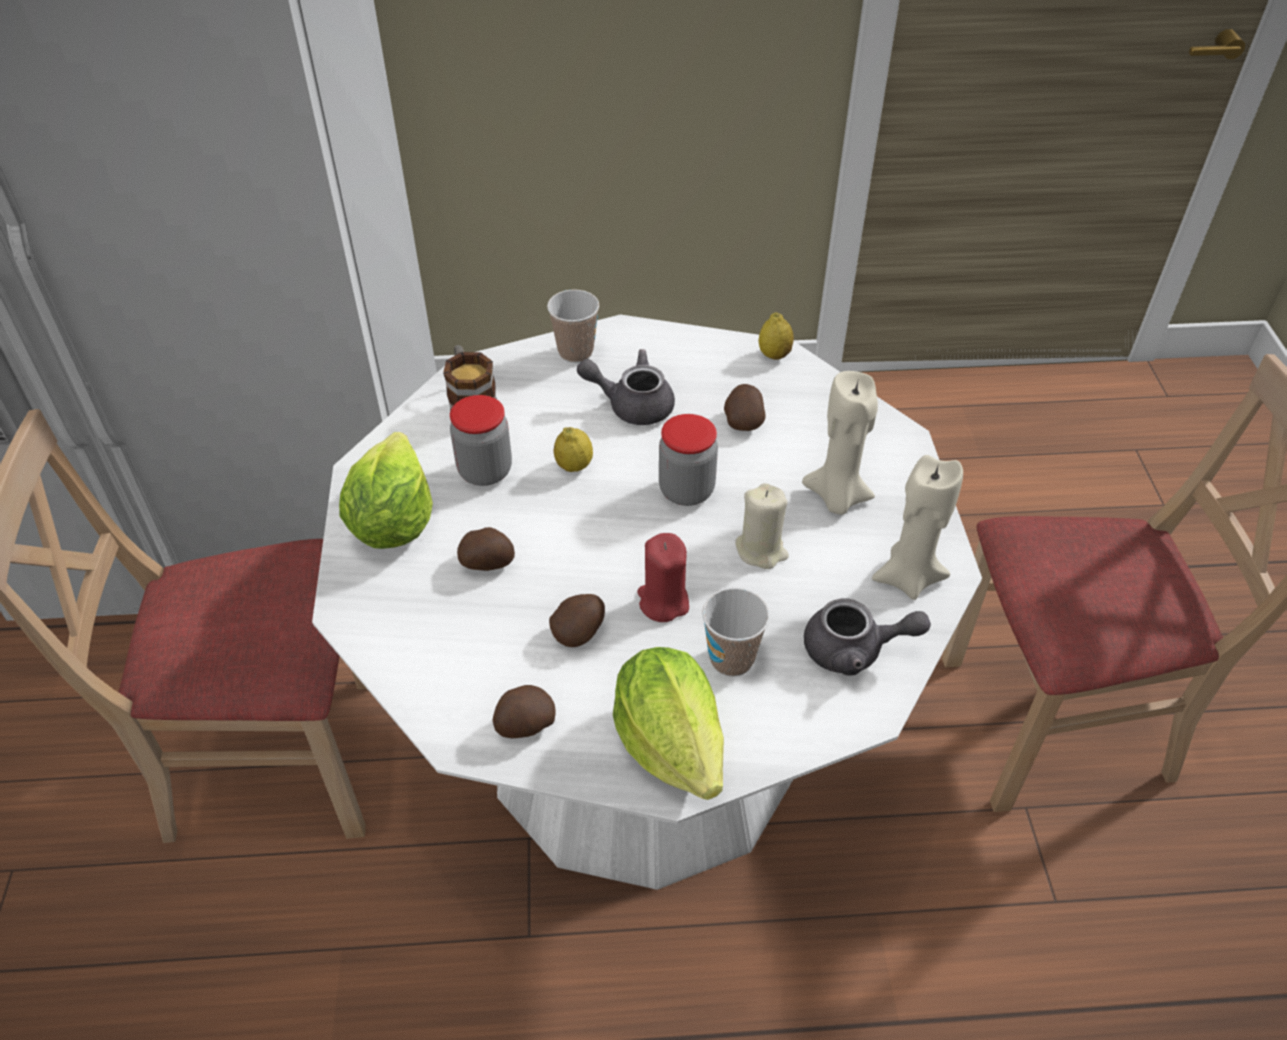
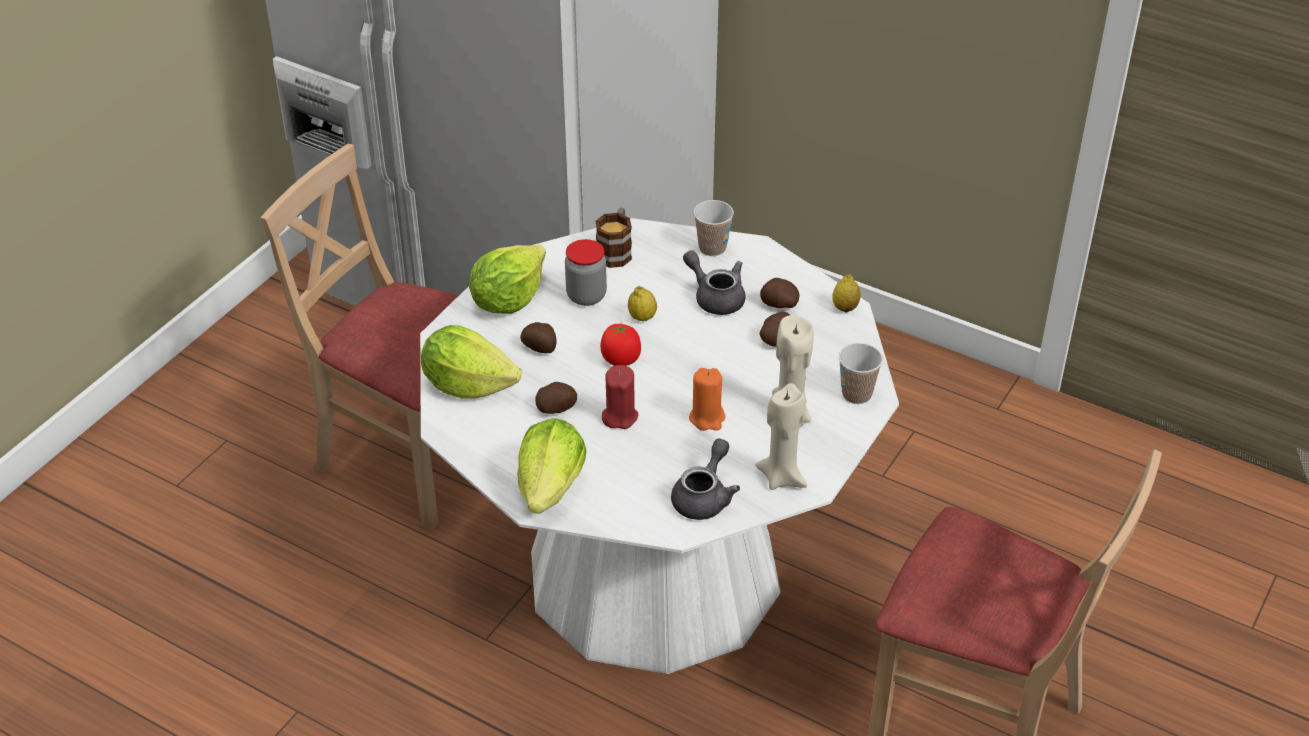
camera: 35 degrees right, 5 degrees down
(439, 660) = (468, 385): none -> lettuce
(524, 725) = (483, 439): potato -> potato (779, 305)
(598, 529) = (621, 360): none -> tomato
(686, 490) = (697, 363): jar -> none
(731, 659) = (628, 465): cup -> cup (856, 394)
(761, 550) = (707, 418): beige candle -> orange candle
(854, 650) = (704, 497): grey teapot -> grey teapot turned 105 degrees counterclockwise

